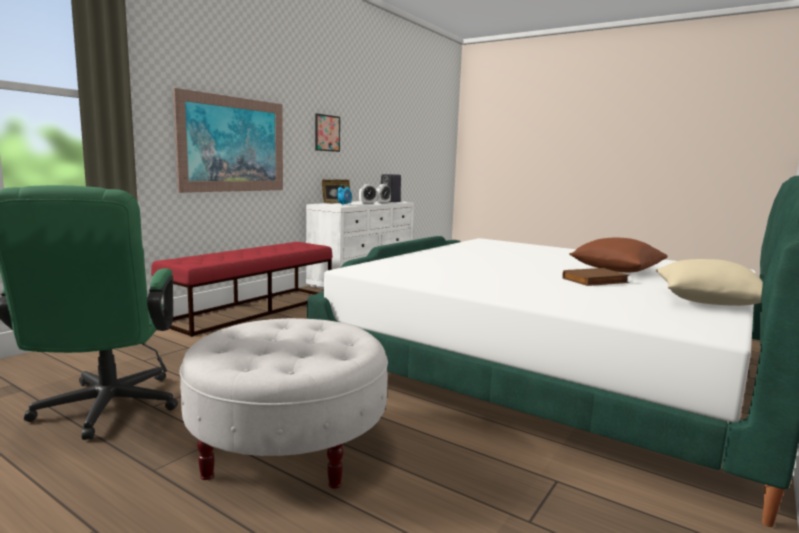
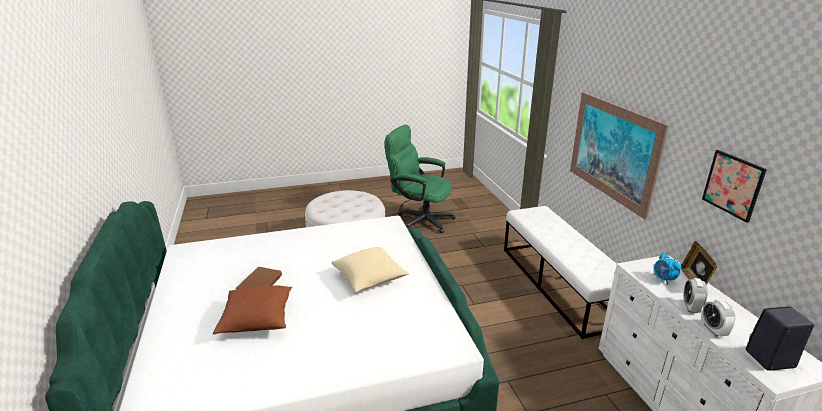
camera: 130 degrees right, 15 degrees up
(253, 309) = (558, 285): red bench -> white bench
(707, 301) = (181, 287): beige pillow -> beige pillow (370, 279)

